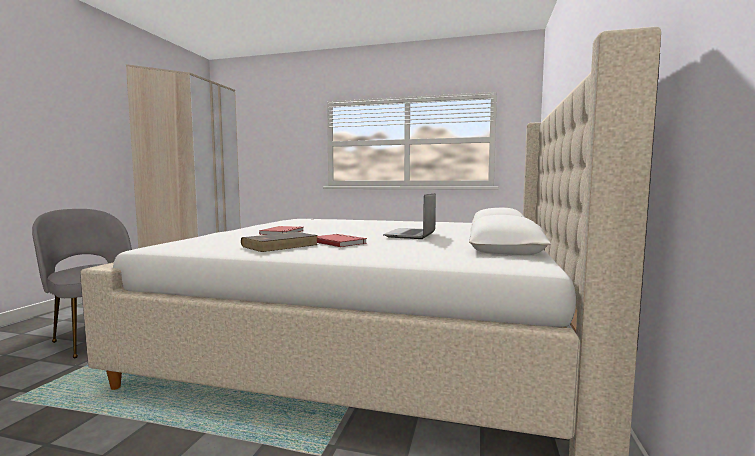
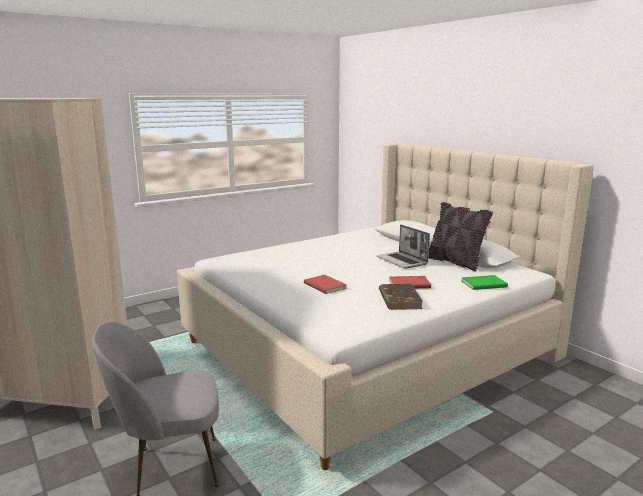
camera: 50 degrees left, 10 degrees up
(407, 256) = (483, 283): none -> green book
(462, 244) = (455, 263): none -> black pillow

